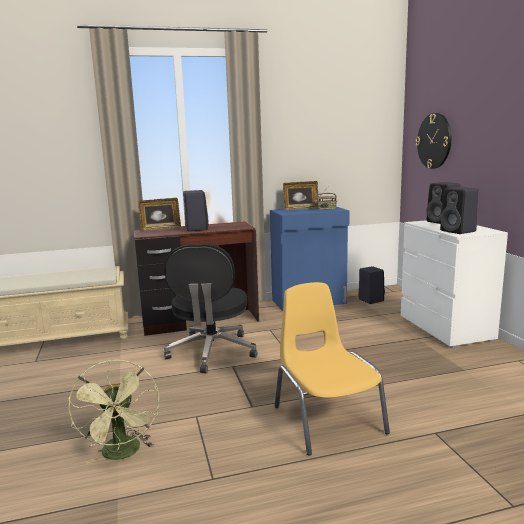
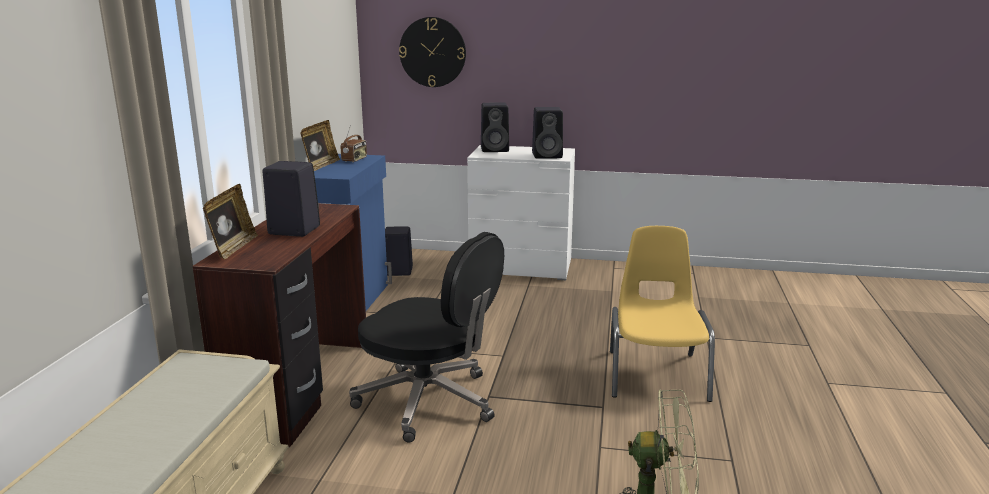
camera: 65 degrees left, 5 degrees up
(327, 419) = (656, 374): yellow chair -> yellow chair turned 90 degrees clockwise

